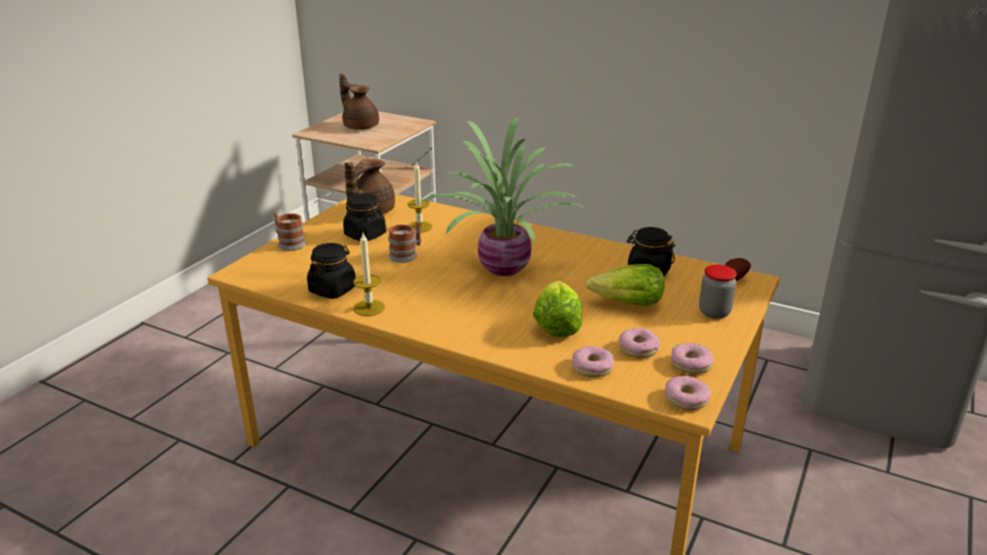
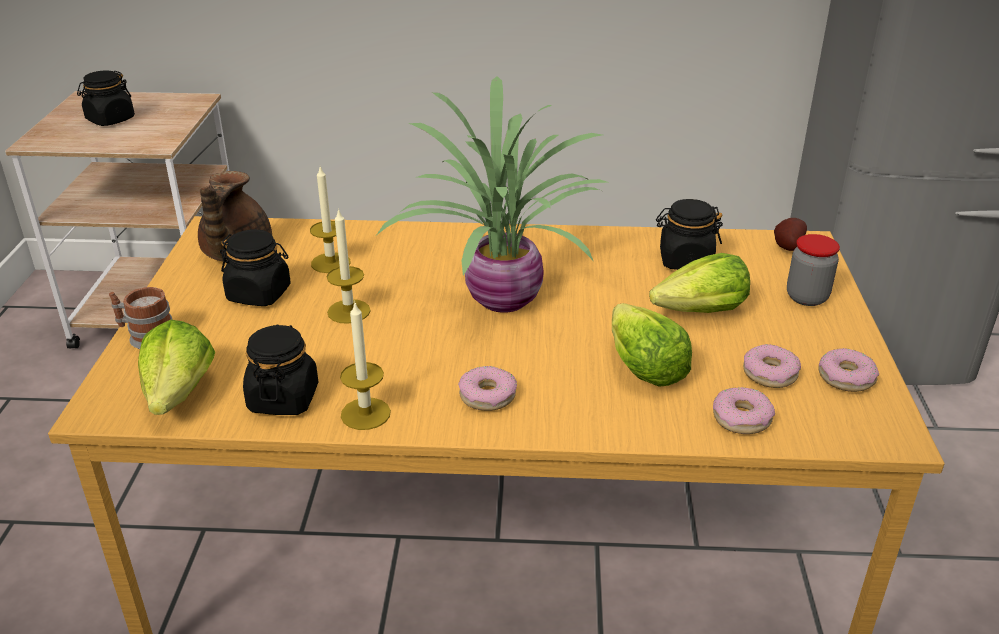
camera: 25 degrees left, 5 degrees up
(282, 274) = (179, 393): none -> lettuce
(360, 126) = (110, 120): brown teapot -> black jar
(406, 254) = (349, 311): mug -> candle
(686, 399) = (884, 429): donut -> donut (487, 396)

